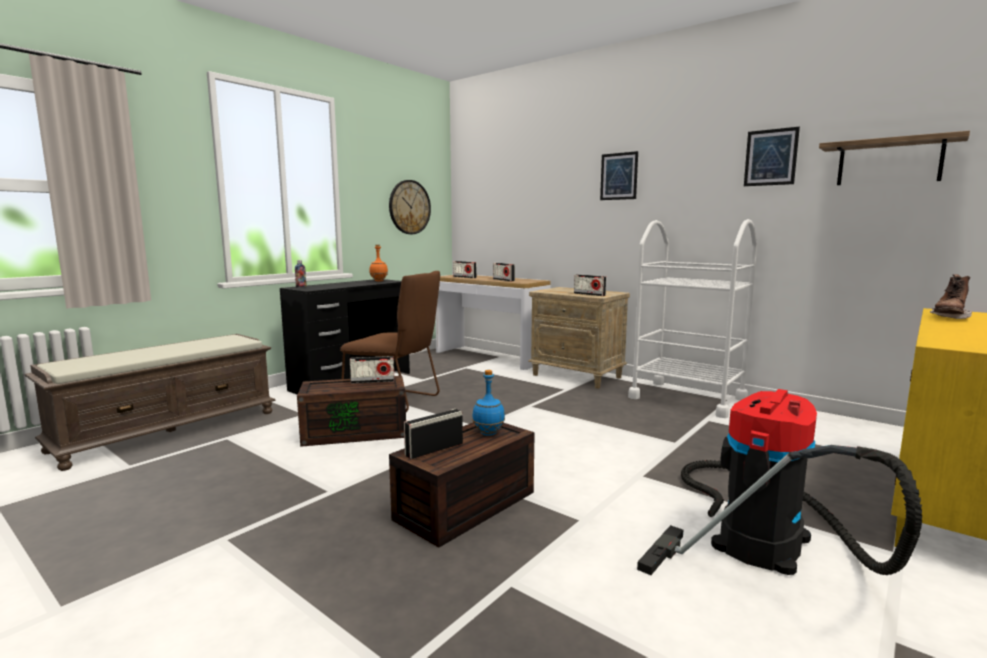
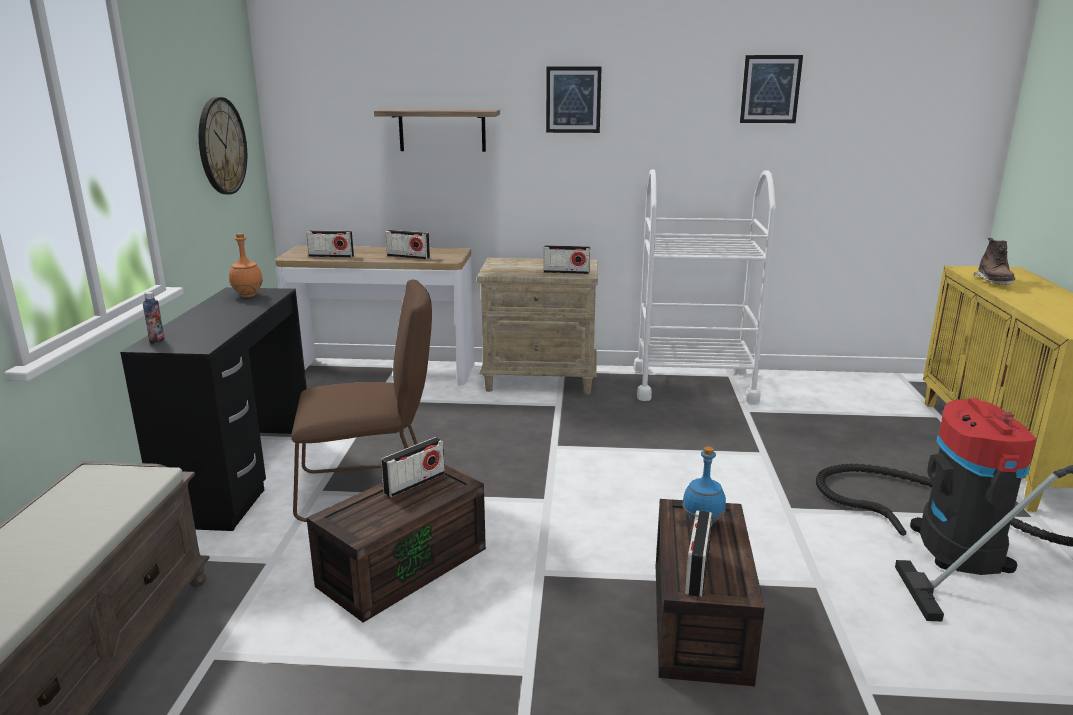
camera: 35 degrees left, 10 degrees up
(889, 162) = (888, 104): shelf -> shelf (442, 130)

